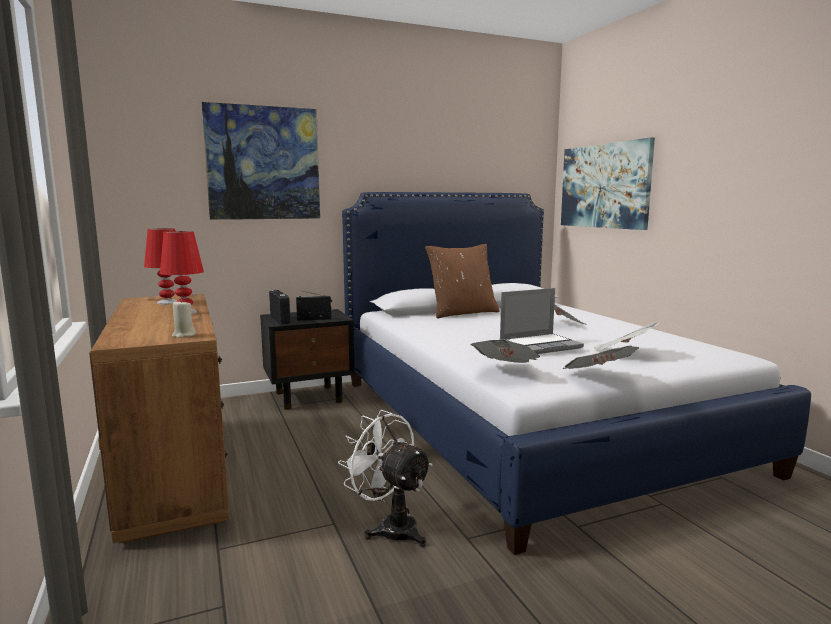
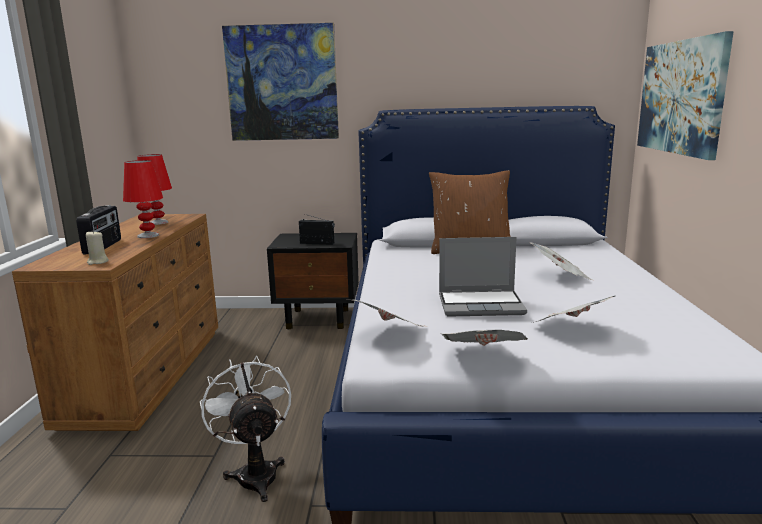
camera: 25 degrees right, 5 degrees up
(280, 320) = (287, 241): radio -> radio (103, 247)

